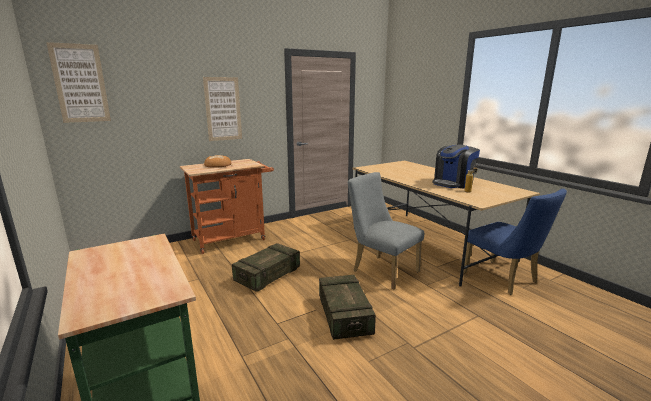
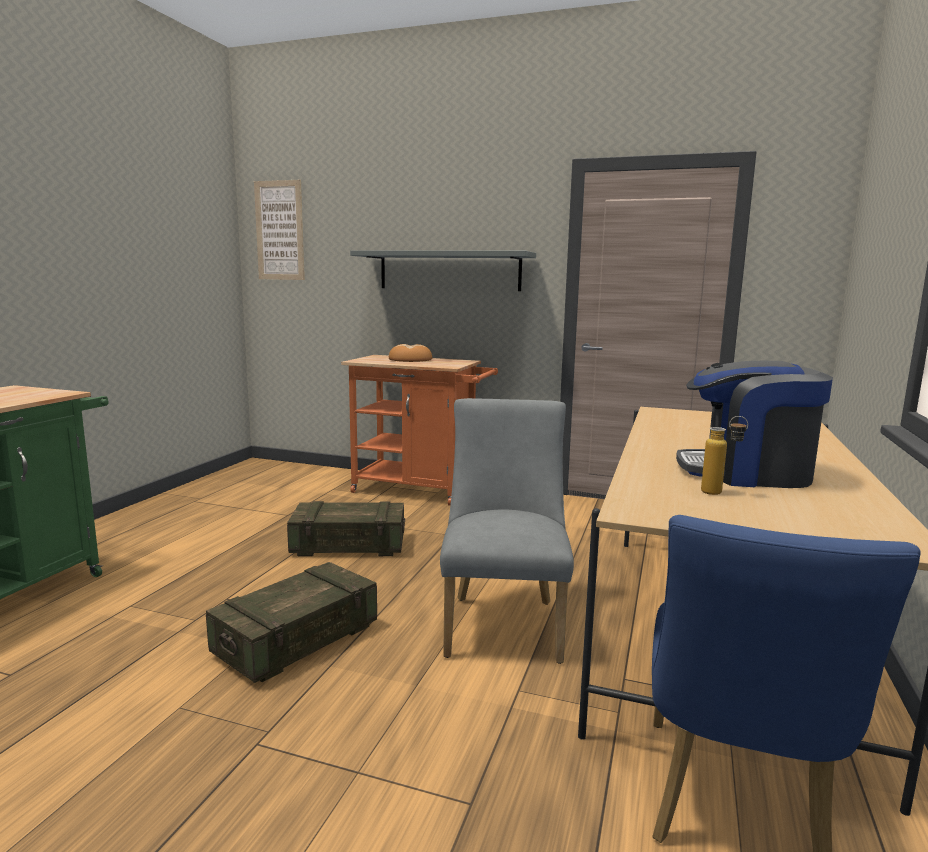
camera: 50 degrees right, 5 degrees down
(223, 109) = (449, 271): picture -> grey shelf

